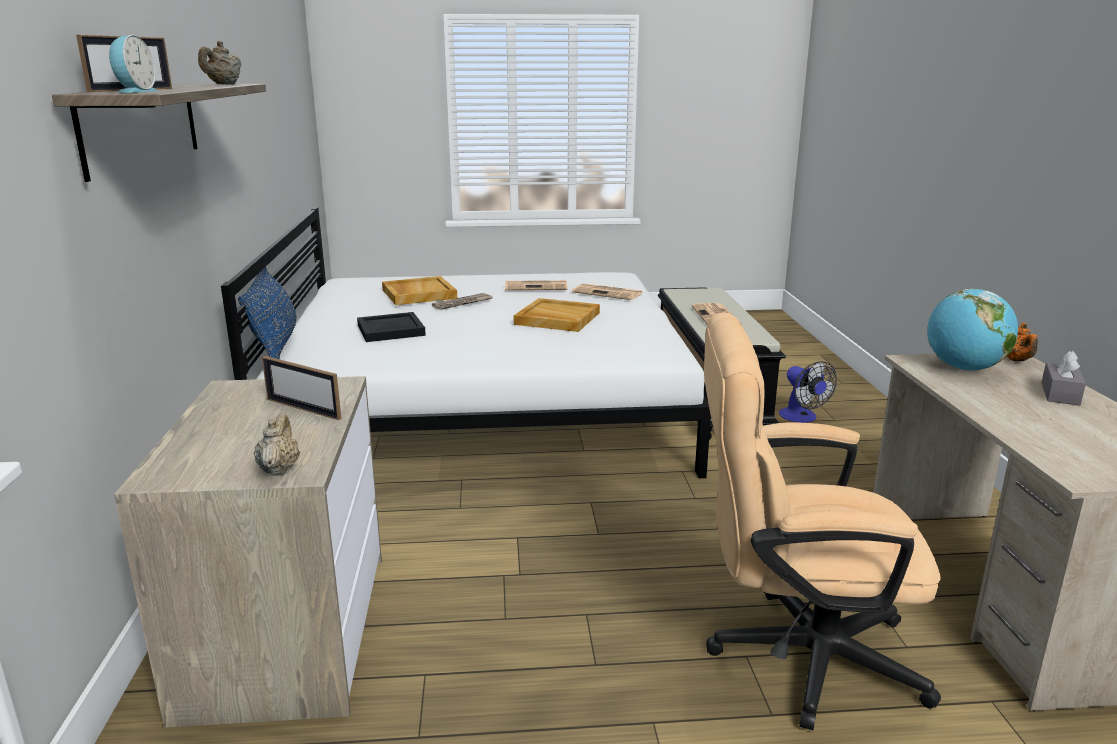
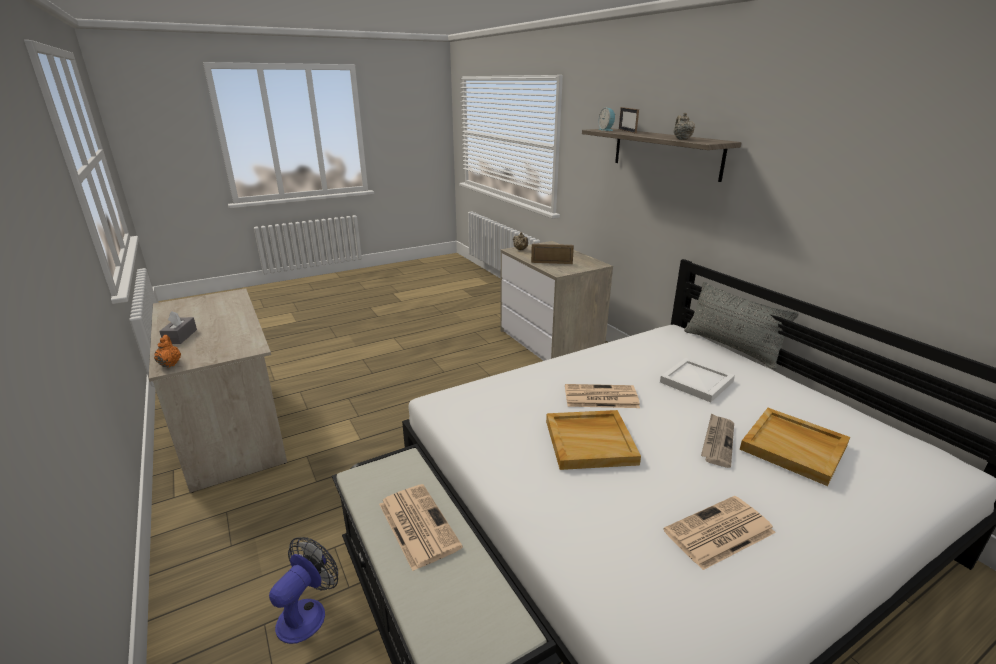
camera: 155 degrees right, 5 degrees up
(275, 346) = (731, 347): blue pillow -> grey pillow
(391, 330) = (697, 382): black tray -> white tray
(608, 293) = (599, 540): newspaper -> newspaper (600, 397)
(795, 655) = (351, 377): beige office chair -> none
(802, 418) = (307, 613): fan -> fan turned 75 degrees clockwise
(964, 369) = (222, 347): globe -> none

